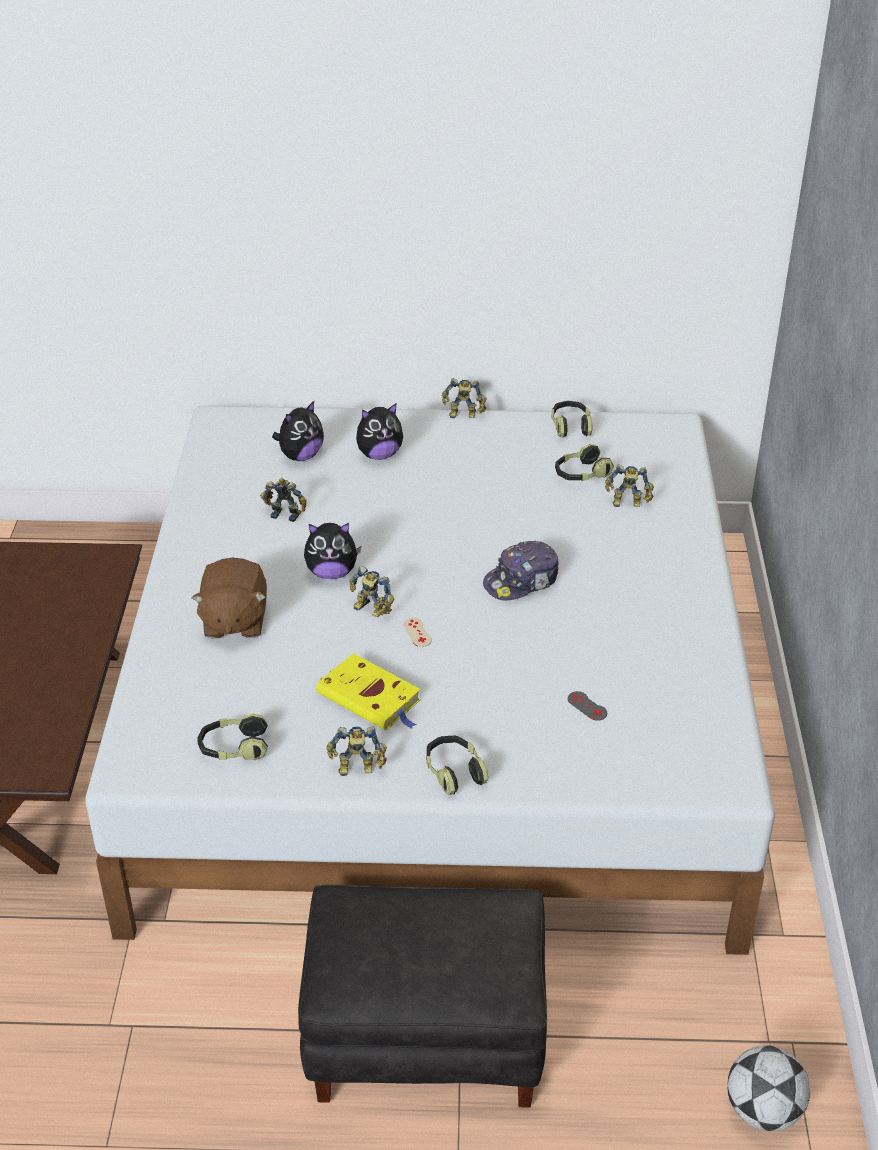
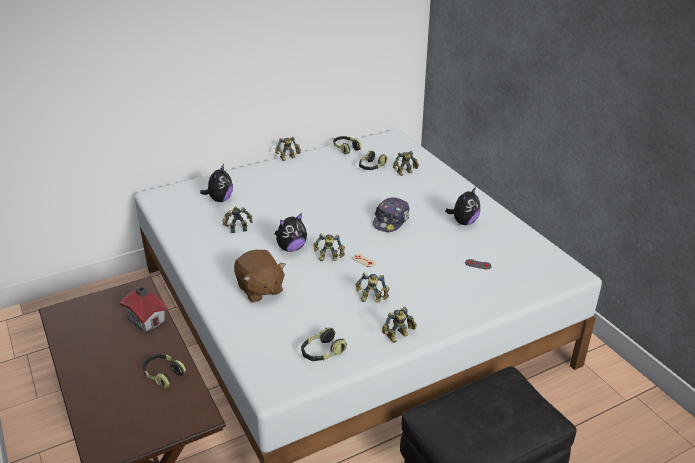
camera: 30 degrees left, 5 degrees down
(88, 607) = (147, 319): none -> toy house
(371, 698) = (371, 299): yellow book -> toy robot
(379, 454) = (262, 187): plush toy -> plush toy (463, 222)
(454, 772) = (448, 318): headphones -> headphones (163, 375)
(763, 1110) = (653, 432): football -> none

